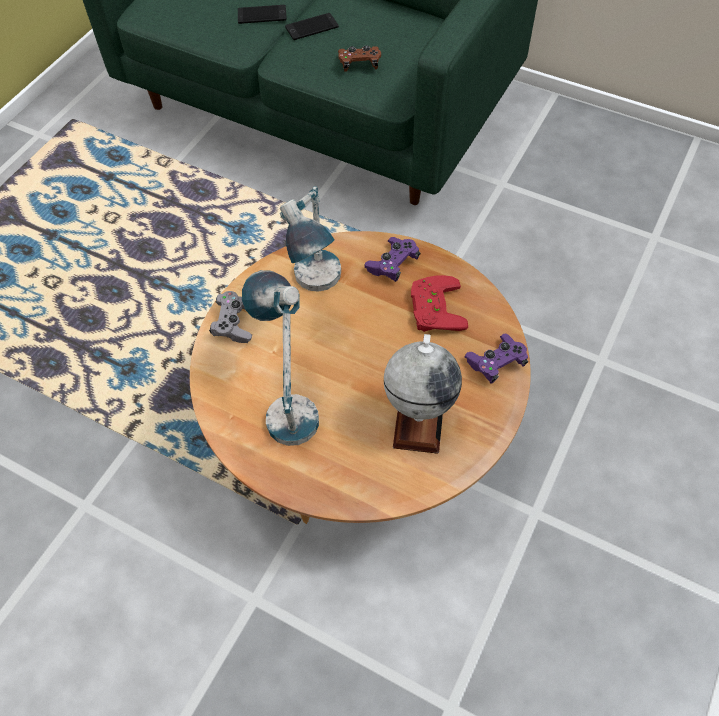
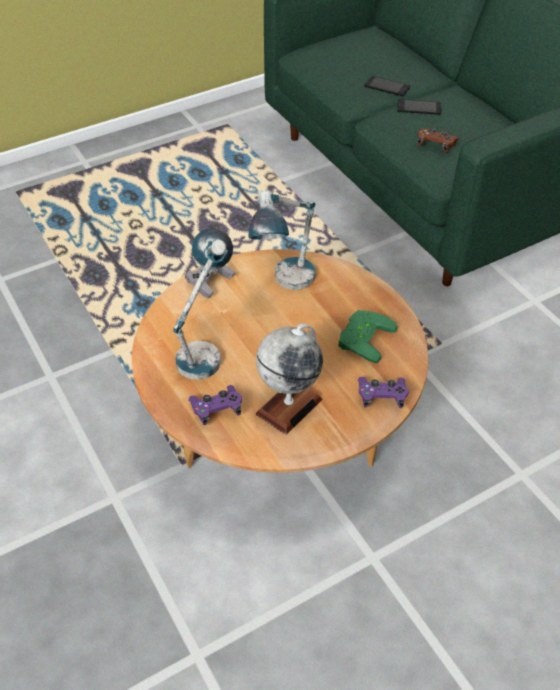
camera: 30 degrees right, 10 degrees down
(393, 264) = (356, 294): purple game controller -> purple game controller (216, 410)
(433, 308) = (362, 337): red game controller -> green game controller

